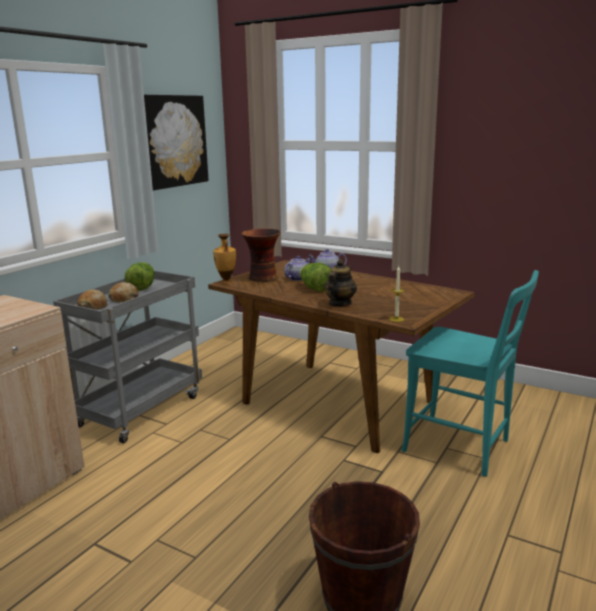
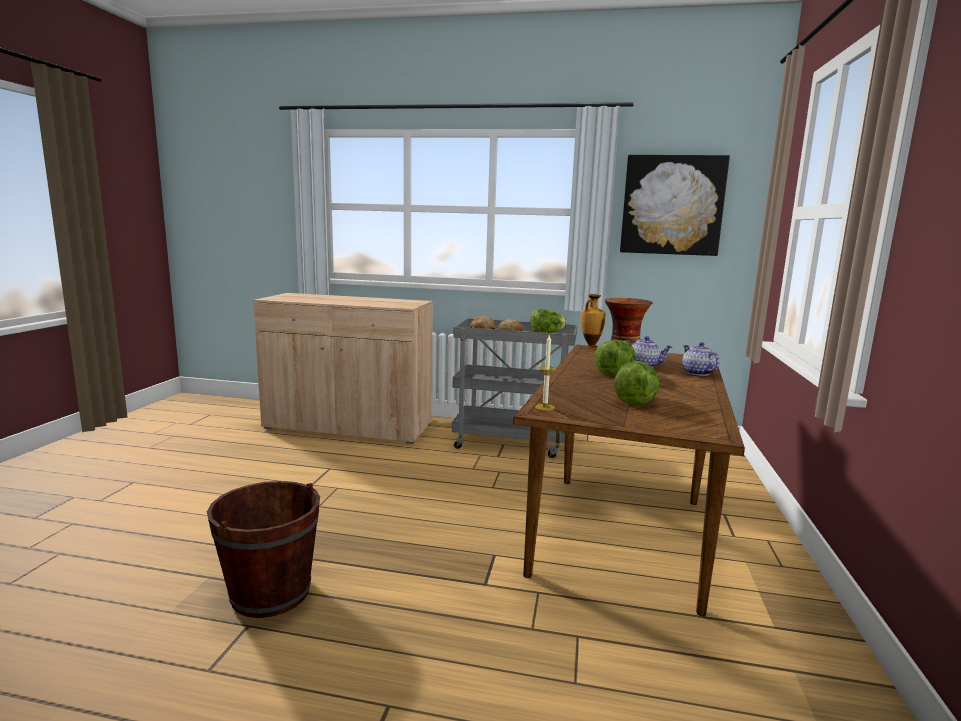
camera: 70 degrees right, 5 degrees down
(339, 304) = (573, 384): teapot -> none
(386, 296) = (635, 400): none -> lettuce
(462, 447) = (589, 652): turquoise chair -> none

